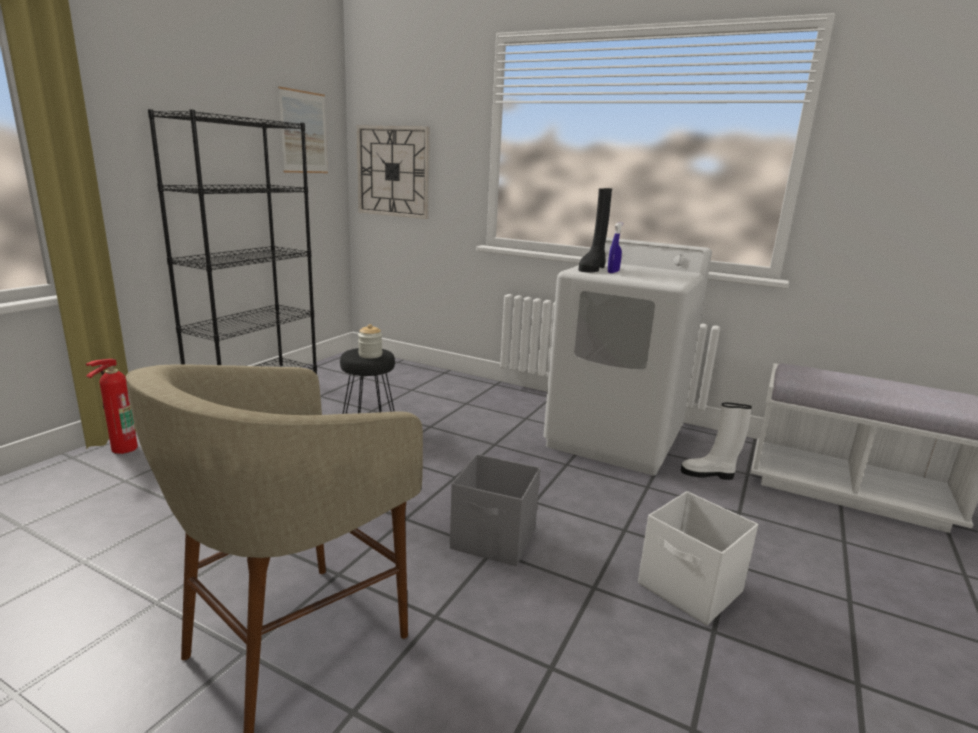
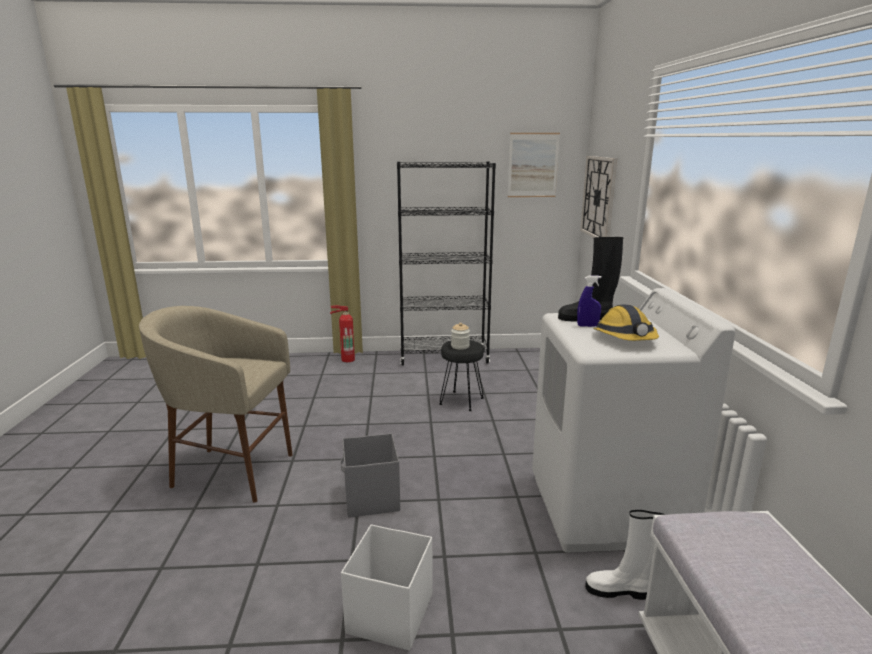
camera: 60 degrees right, 0 degrees up
(654, 273) = (625, 338): none -> hard hat
(708, 474) = (619, 590): white boot -> white boot turned 60 degrees counterclockwise

